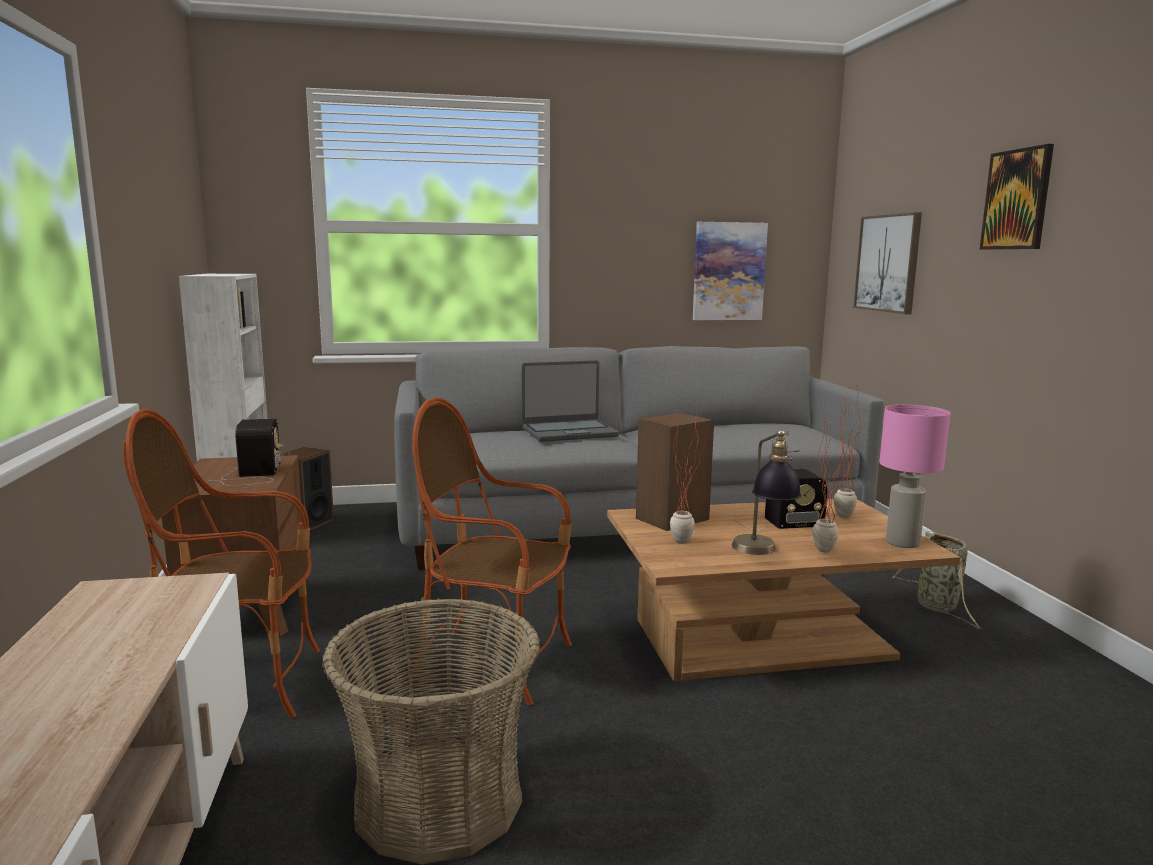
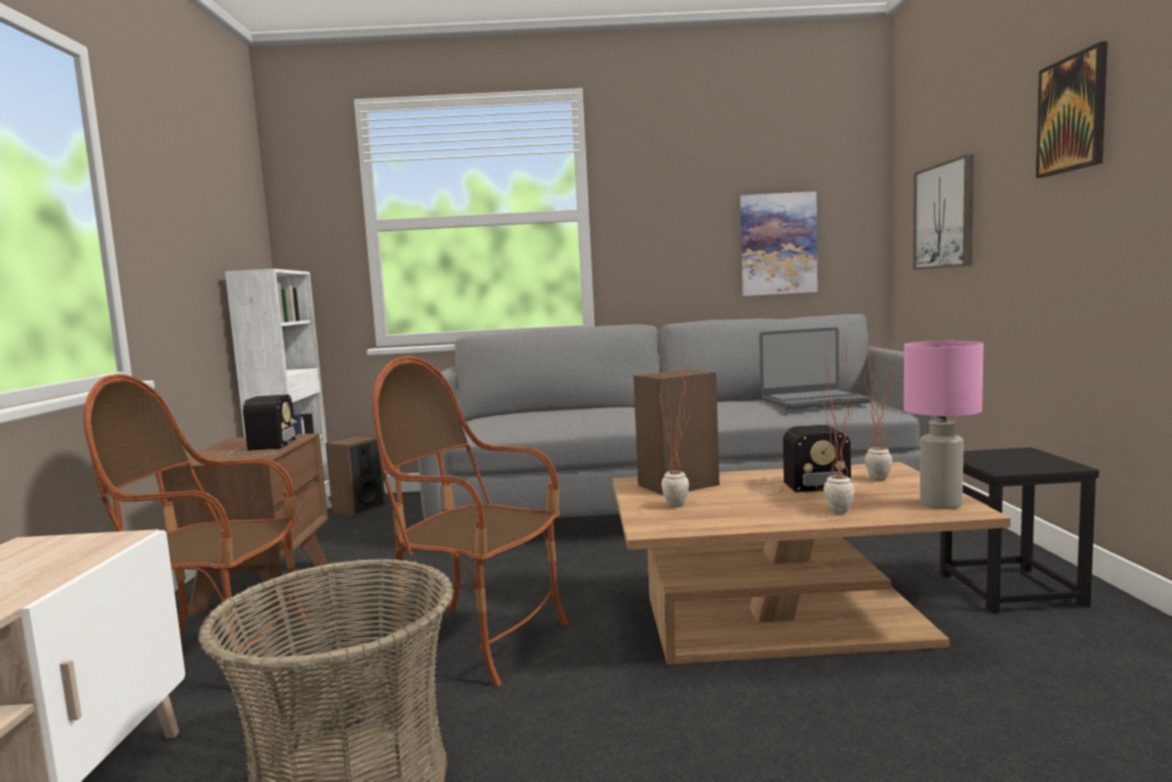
camera: 10 degrees right, 5 degrees down
(569, 432) = (600, 408): laptop -> laptop (813, 401)
(762, 553) = (763, 516): table lamp -> none
(938, 607) = (1011, 589): basket -> black stool

